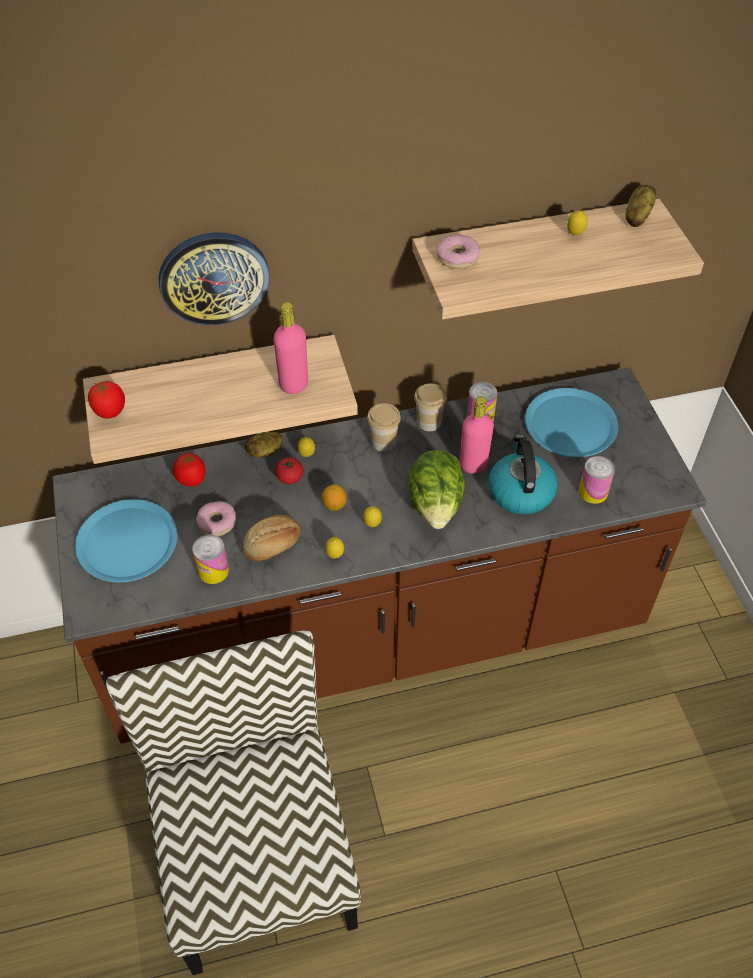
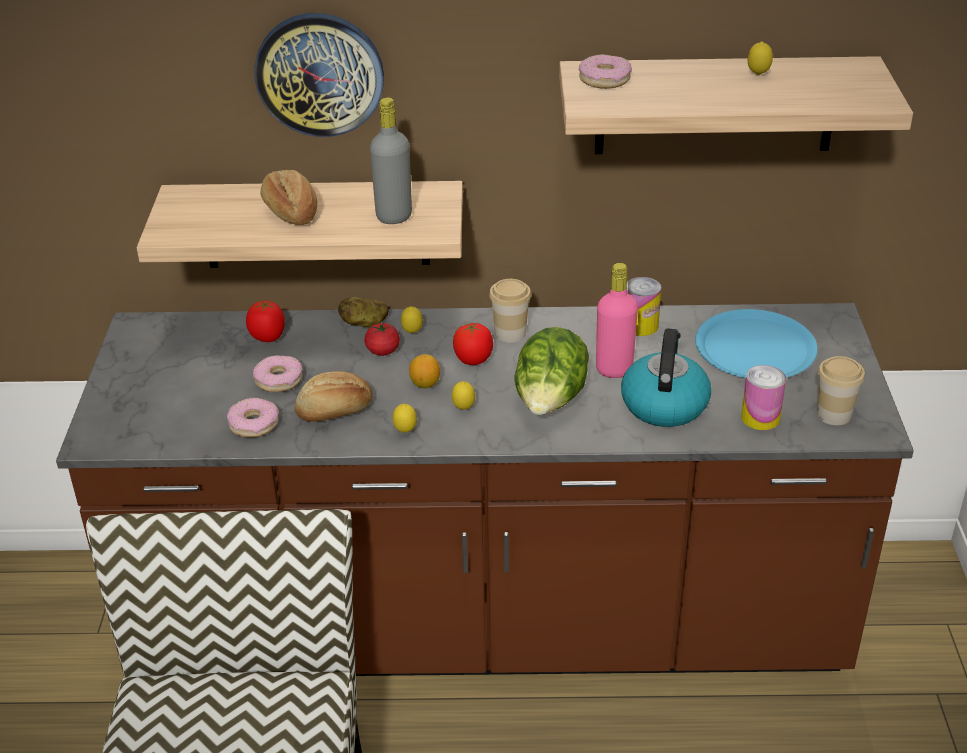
camera: 15 degrees right, 15 degrees down
(110, 411) = (176, 214): tomato -> tomato (473, 359)
(127, 542) = (168, 383): blue plate -> none
(206, 393) = (290, 212): none -> bread
(213, 571) = (254, 424): can -> donut
(293, 384) = (394, 216): pink bottle -> grey bottle
(429, 422) = (574, 322): cup -> cup (833, 414)
(637, 216) = (844, 67): potato -> none

